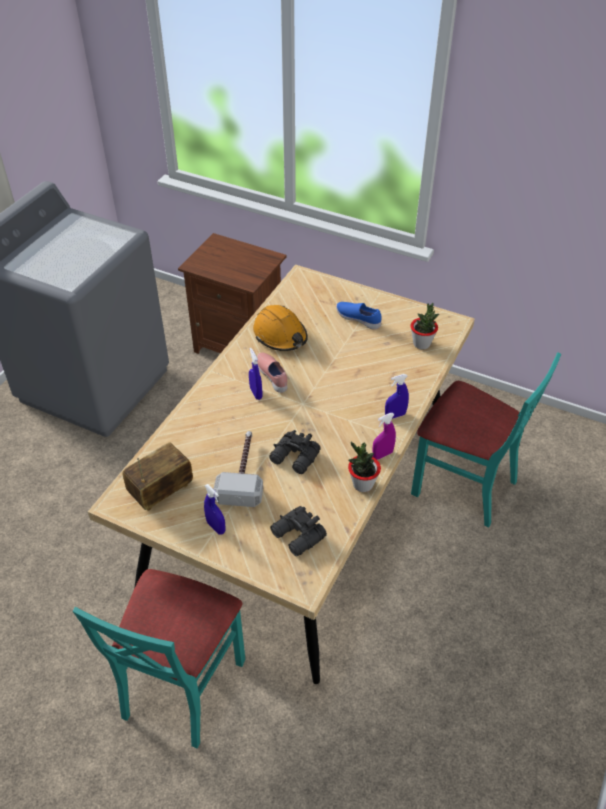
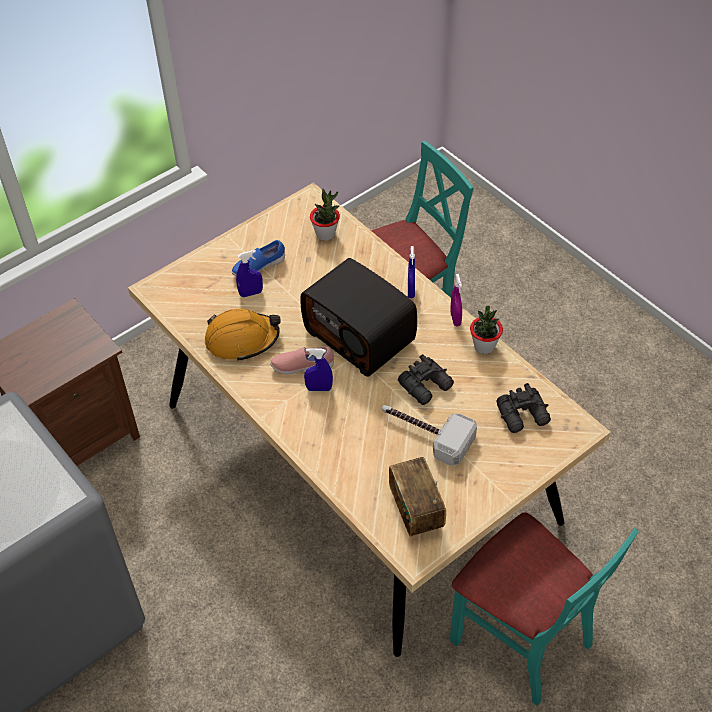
camera: 65 degrees left, 5 degrees up
(216, 527) = (484, 476): blue spray bottle -> blue spray bottle (251, 293)
(325, 400) = (361, 335): none -> radio

